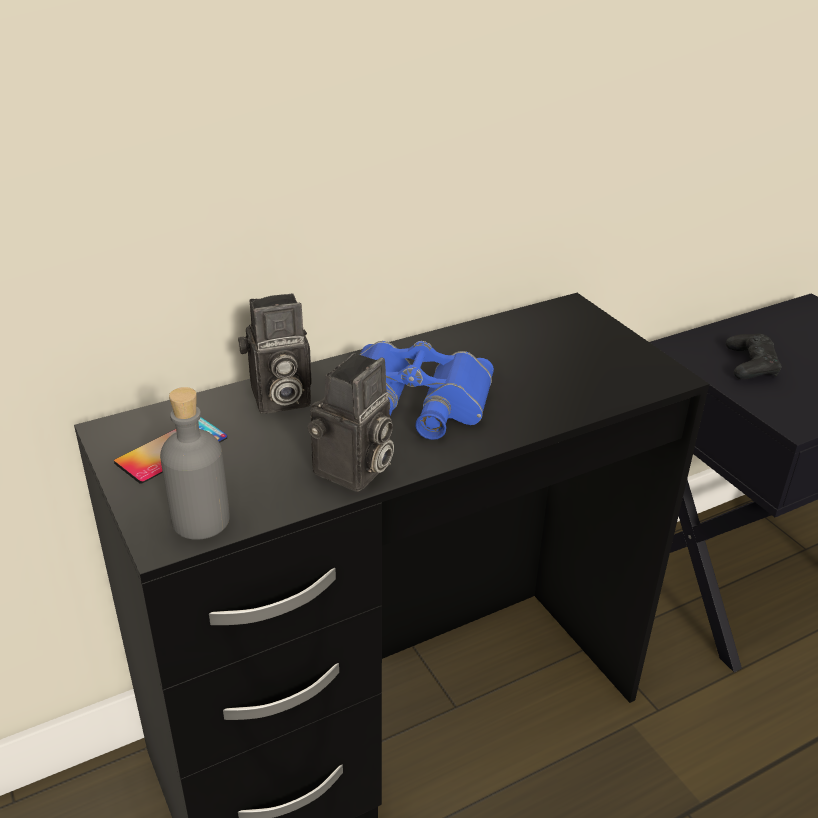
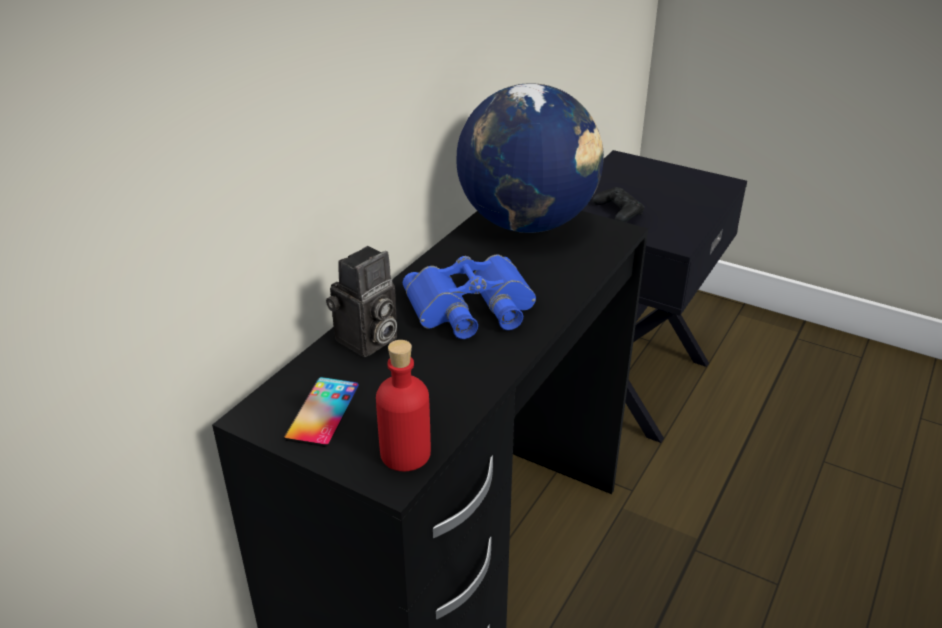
camera: 30 degrees left, 0 degrees up
(200, 520) = (405, 454): grey bottle -> red bottle
(353, 472) = (481, 373): camera -> none
(567, 335) = (527, 223): none -> globe

